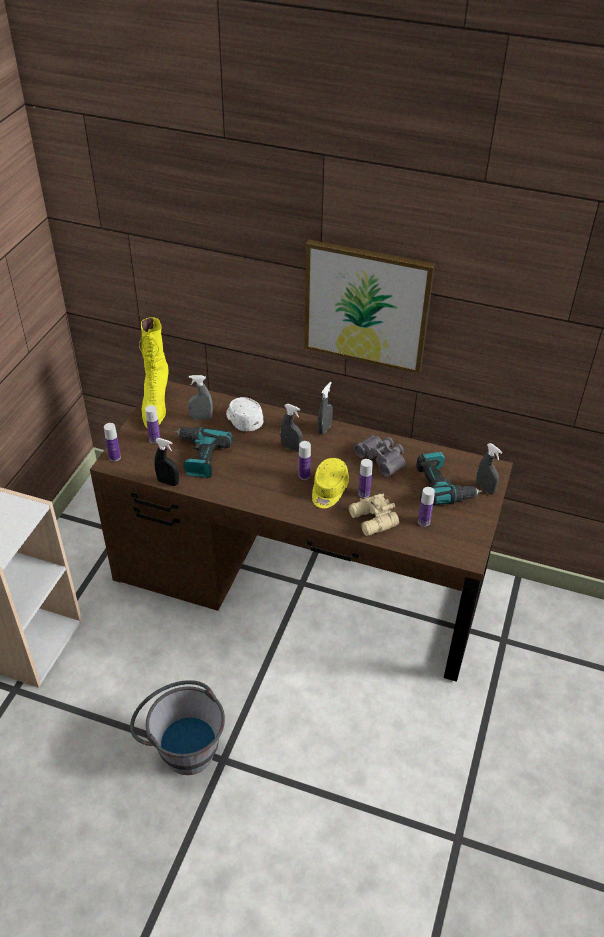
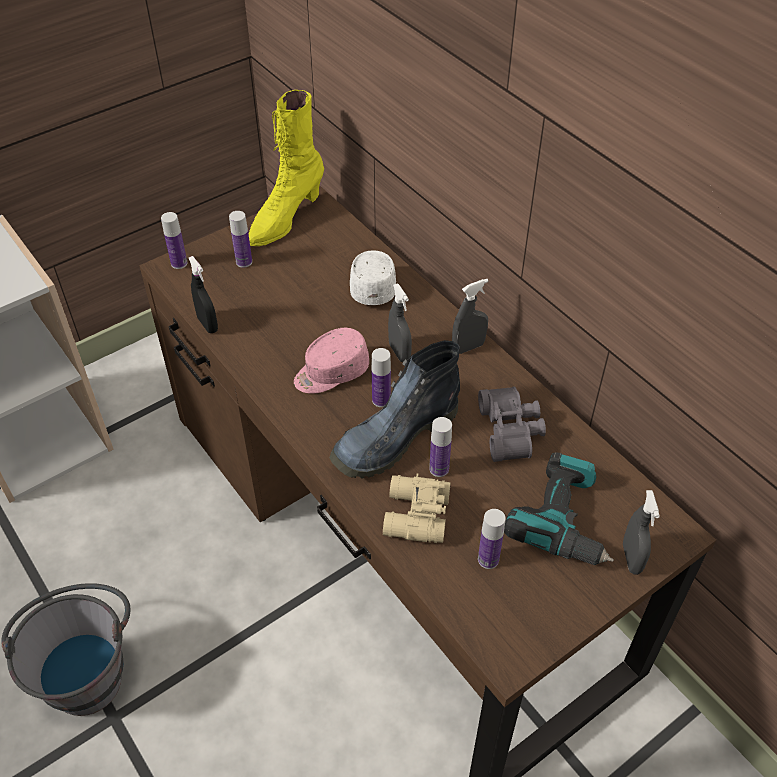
camera: 35 degrees right, 5 degrees up
(199, 456) = (275, 309): power drill -> none
(201, 418) = (324, 259): grey spray bottle -> none
(264, 474) = (331, 372): none -> pink cap
(328, 490) = (394, 438): yellow cap -> boot
(366, 306) = (556, 174): picture -> none

